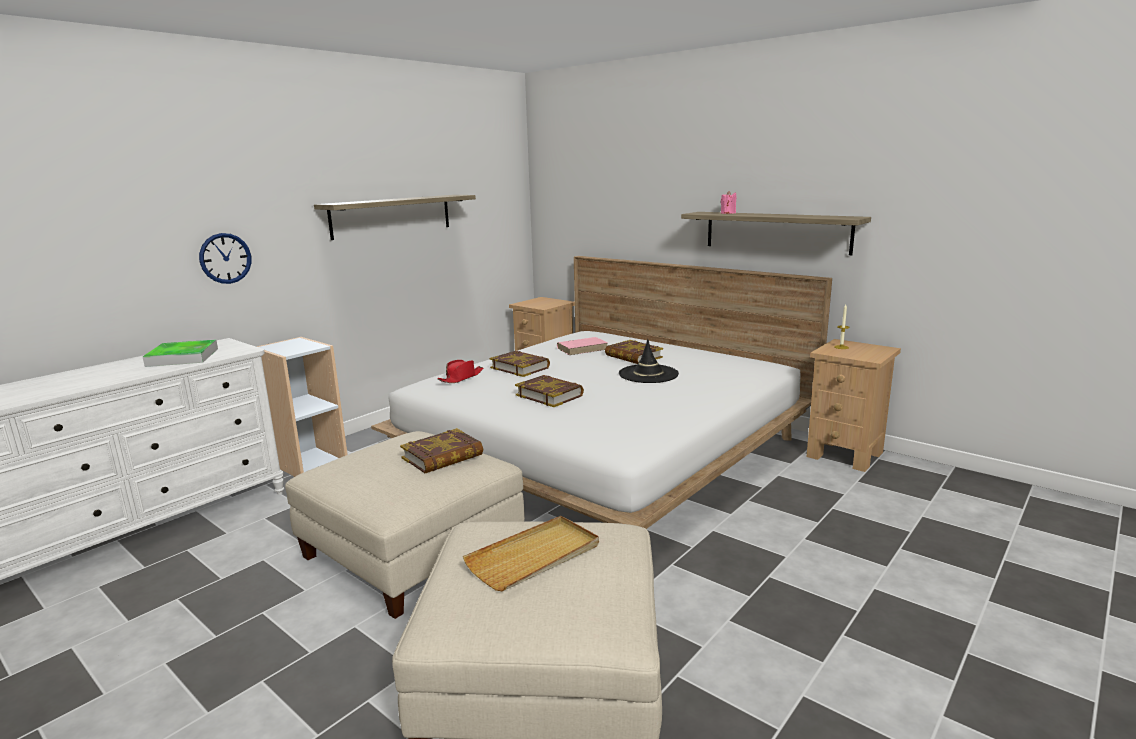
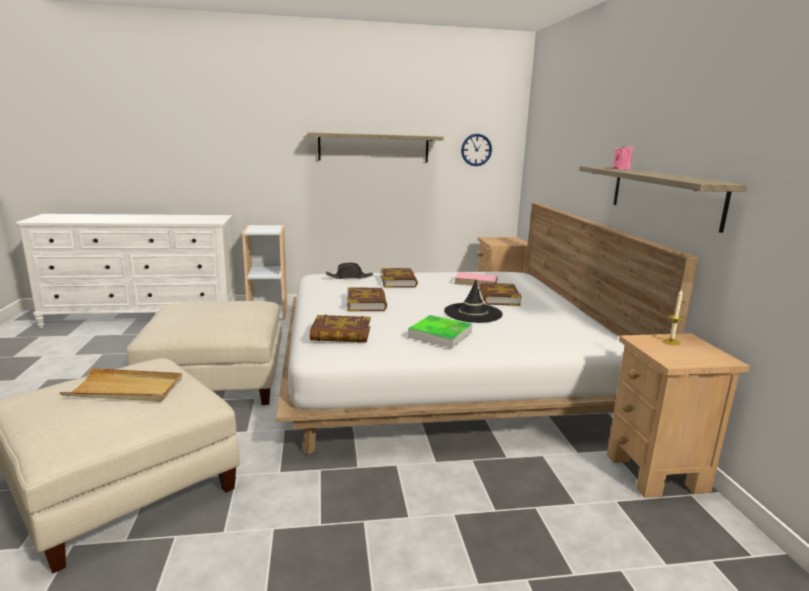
camera: 40 degrees right, 0 degrees up
(183, 357) = (184, 219): tray -> tray (440, 335)
(225, 258) = (239, 162): wall clock -> wall clock (476, 150)
(443, 457) = (235, 318): book -> book (341, 334)
(461, 378) = (349, 277): red hat -> black hat

